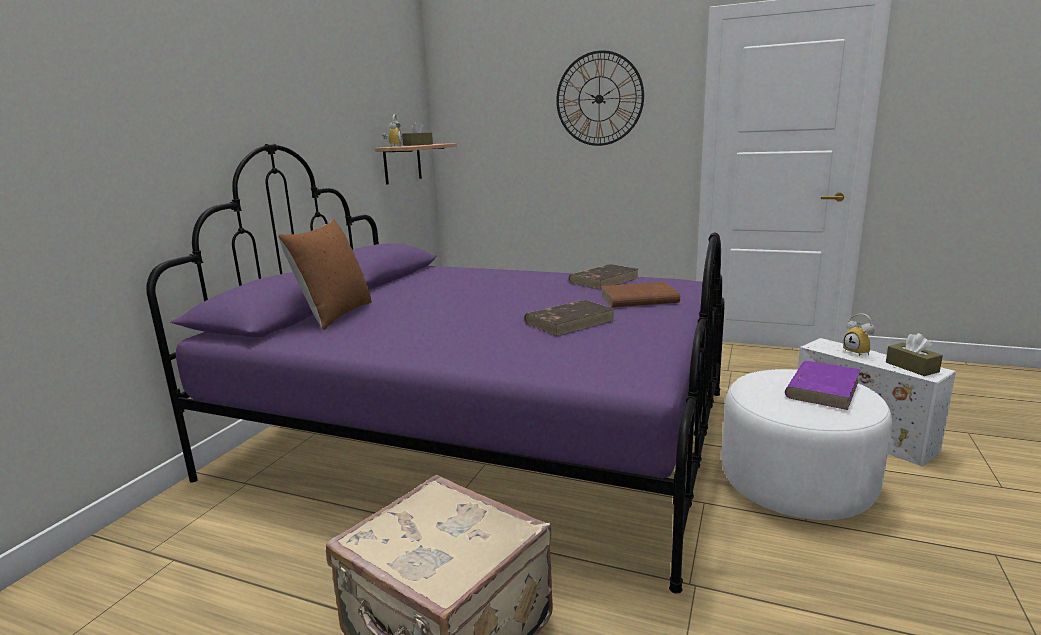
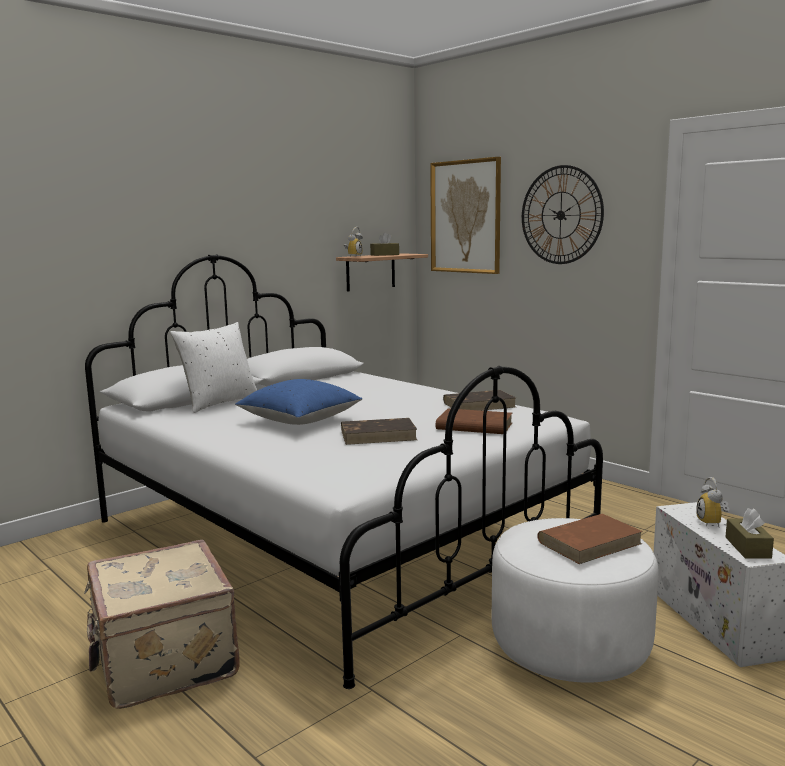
camera: 25 degrees right, 5 degrees down
(335, 315) = (219, 403): brown pillow -> white pillow
(462, 320) = (300, 420): none -> blue pillow
(482, 434) = (335, 535): purple bed -> white bed
(491, 104) = (465, 217): none -> picture
(822, 388) = (590, 542): purple book -> brown book

